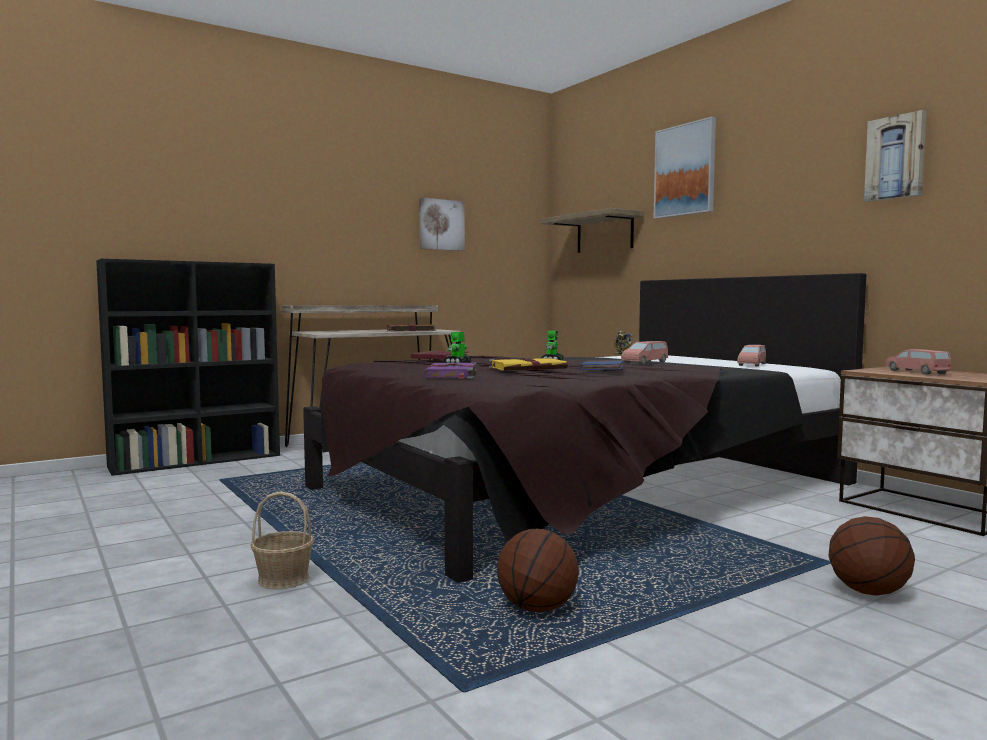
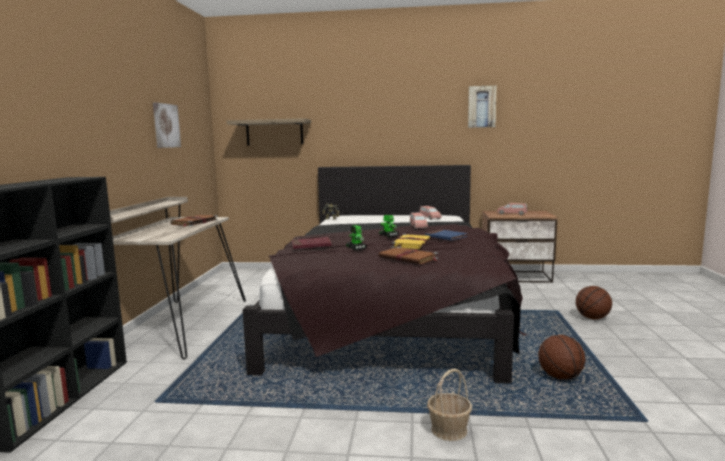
camera: 50 degrees left, 5 degrees up
(451, 374) = (409, 258): purple book -> brown book
(685, 170) = (346, 96): picture -> none

